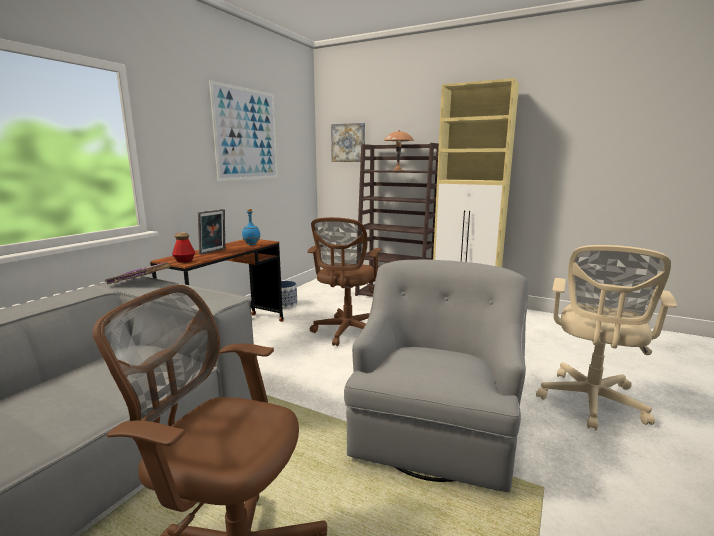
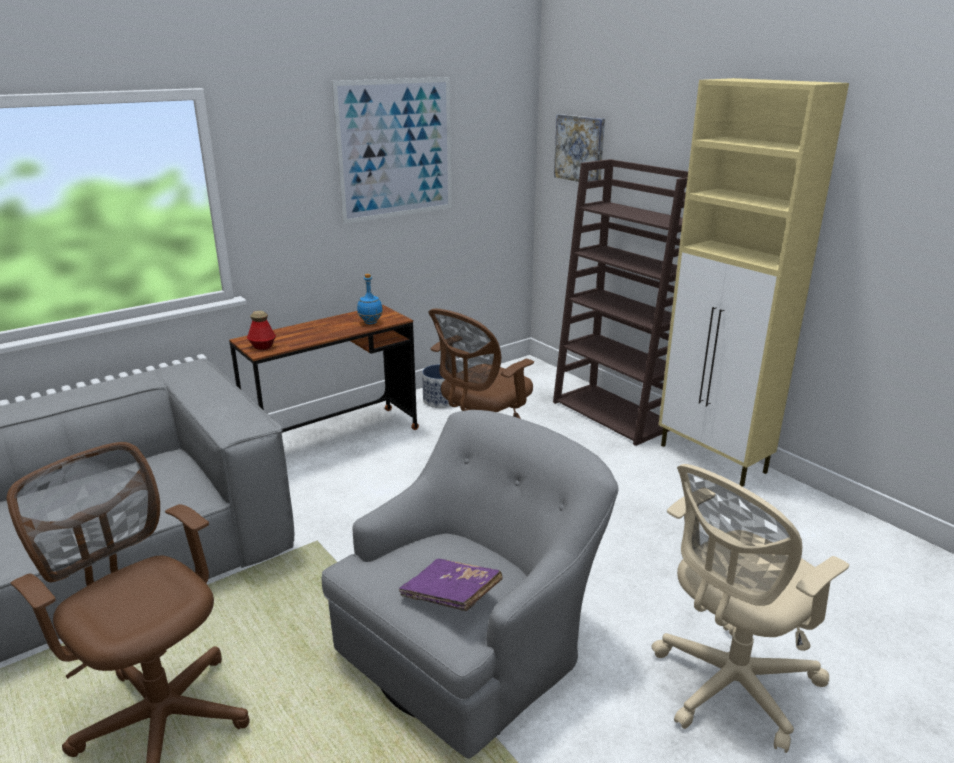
camera: 25 degrees right, 10 degrees up
(140, 282) = (198, 373): purple book -> purple book (451, 596)
(214, 251) = (312, 331): picture frame -> none
(398, 170) = (636, 212): brown table lamp -> none

